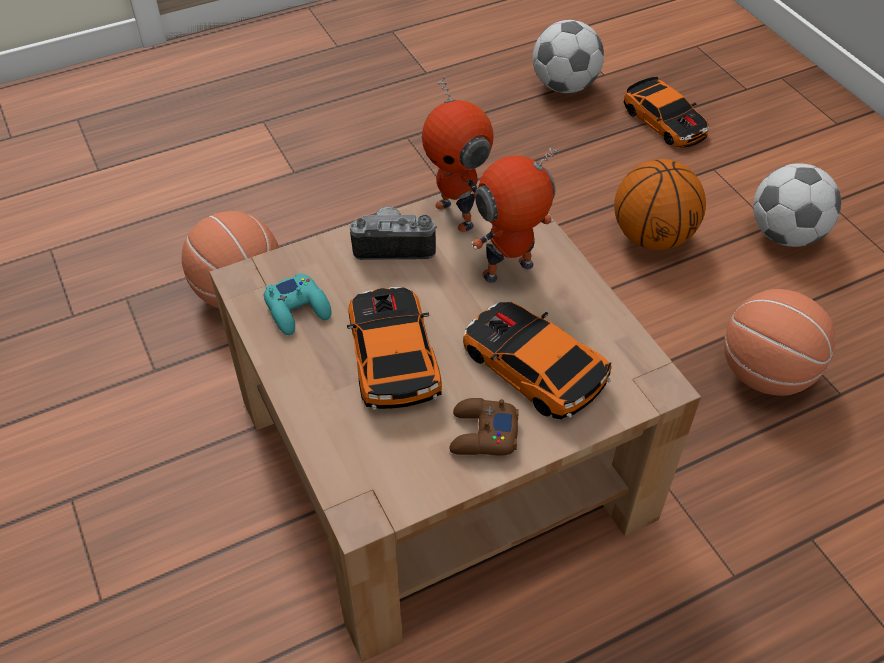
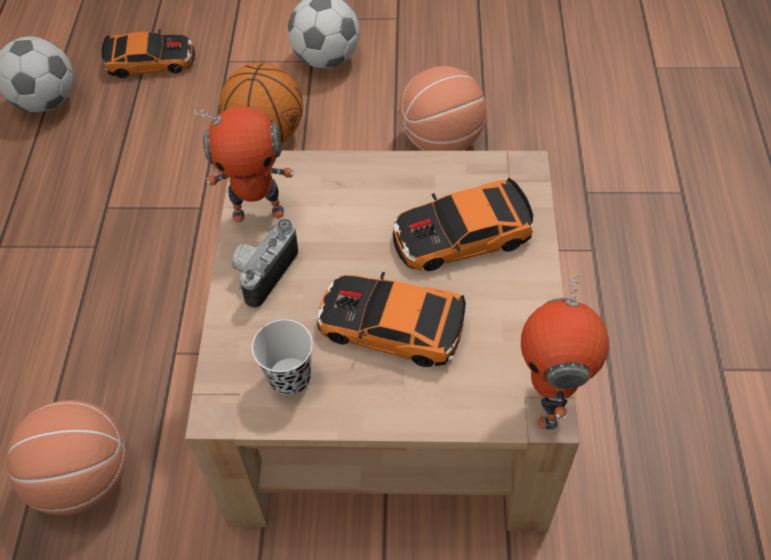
camera: 60 degrees left, 5 degrees up
(298, 309) = (289, 378): turquoise game controller -> black cup
(482, 434) = (510, 297): brown game controller -> none
(509, 272) = (351, 205): toy robot -> toy robot (549, 402)

